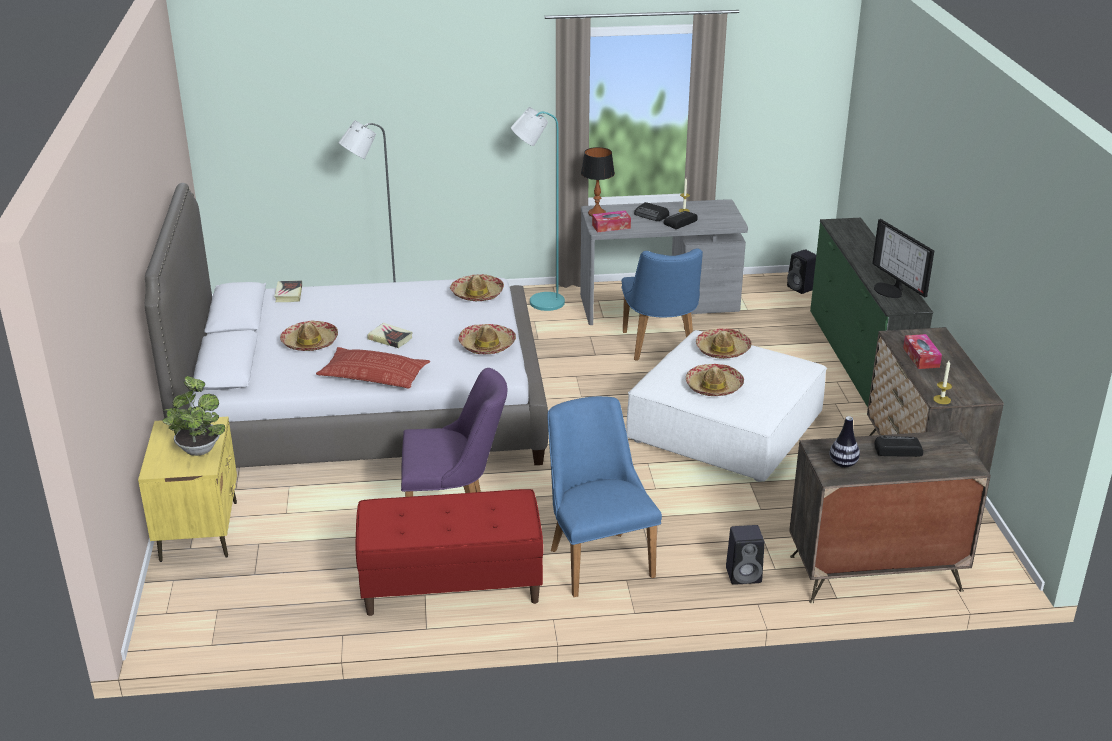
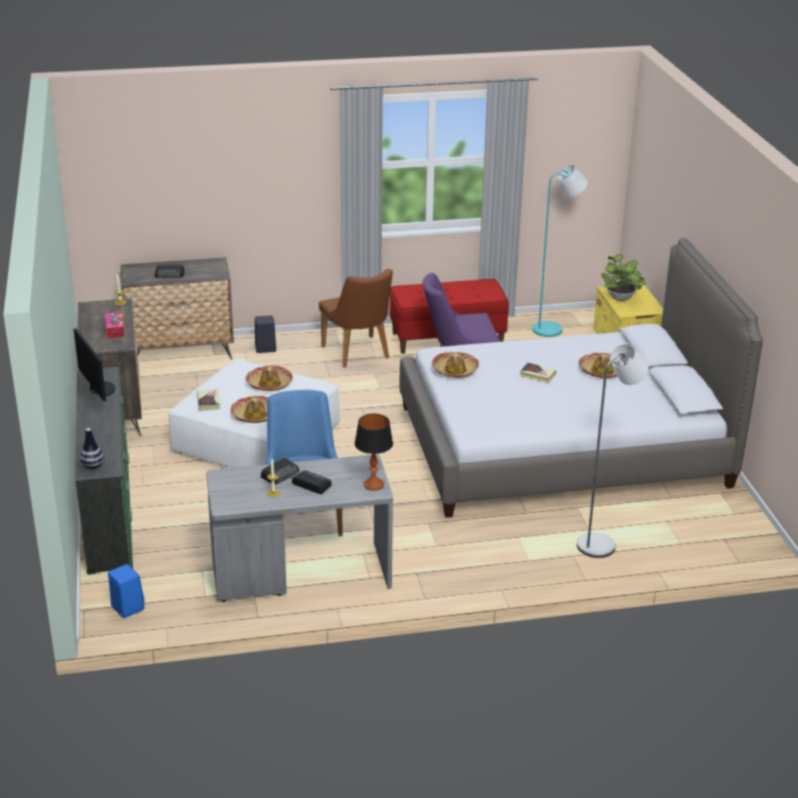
camera: 175 degrees right, 0 degrees up
(289, 294) = (655, 416): book -> book (208, 402)
(373, 375) = (535, 348): pillow -> none
(477, 294) = (480, 420): hat -> none
(540, 303) = (435, 571): turquoise floor lamp -> turquoise floor lamp (553, 329)
(596, 557) = (359, 354): blue chair -> brown chair
(611, 226) = (356, 466): tissue box -> none
(802, 288) = (127, 607): black speaker -> blue speaker
(843, 464) = (208, 267): vase -> vase (92, 466)

